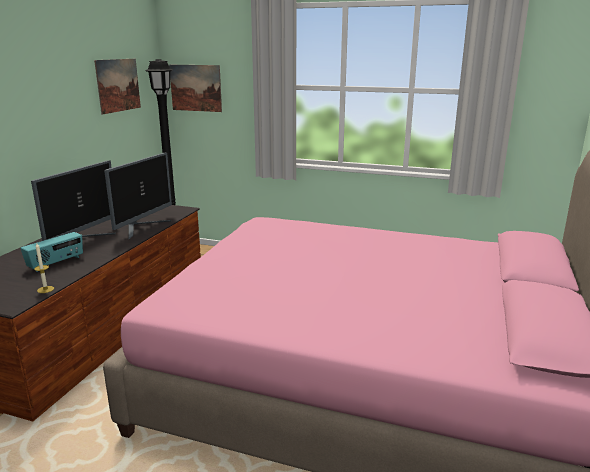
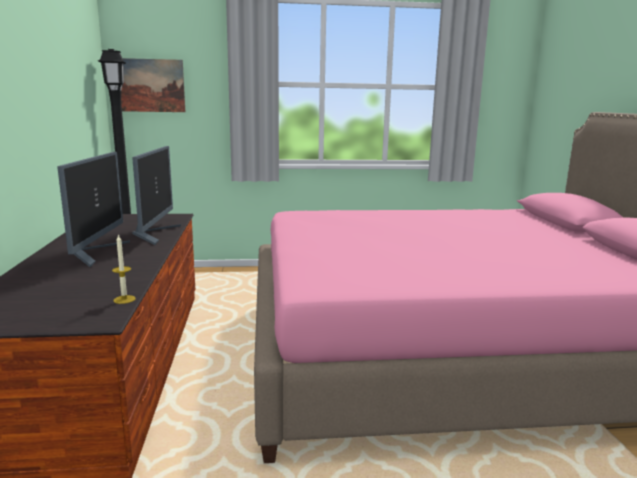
camera: 25 degrees left, 5 degrees down
(56, 263) = (95, 275): radio -> none
(118, 85) = (76, 73): picture -> none

